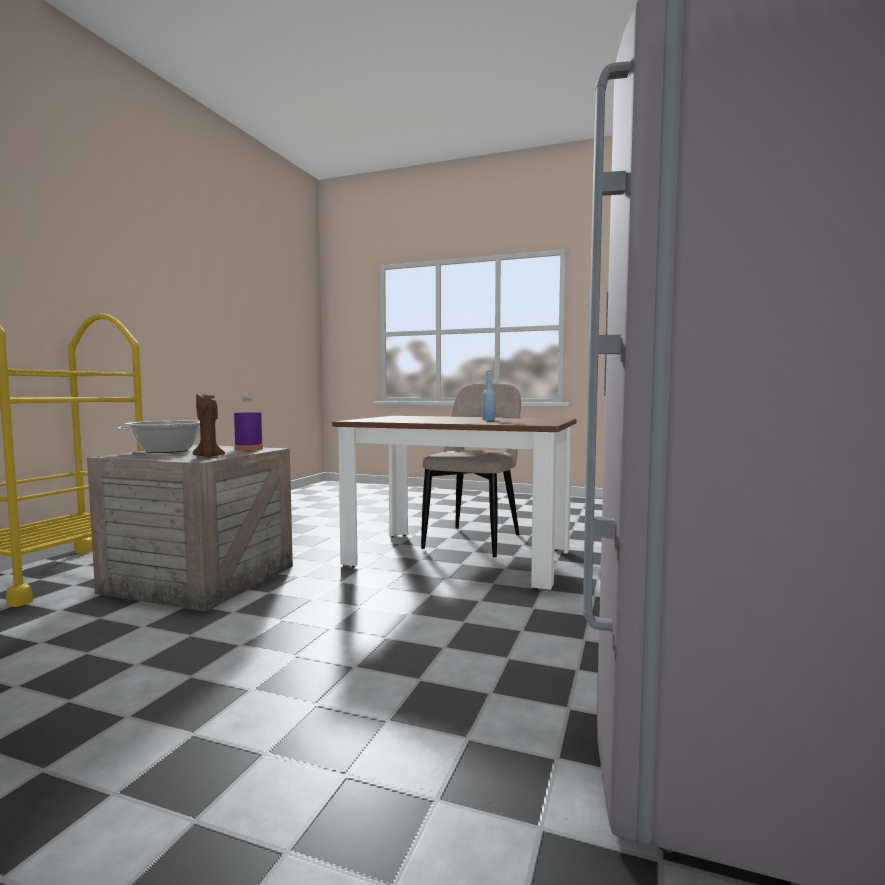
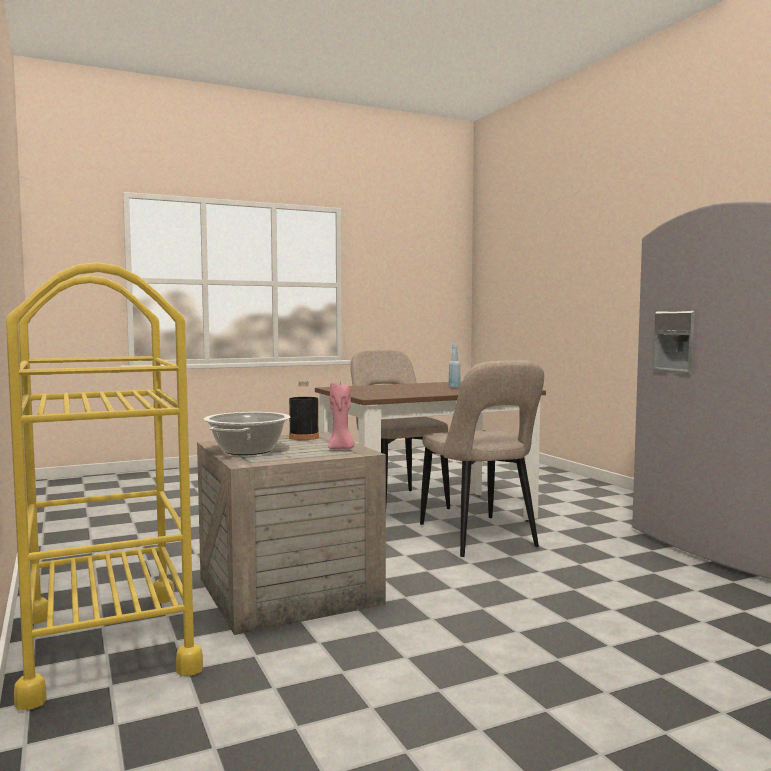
camera: 45 degrees left, 0 degrees up
(208, 456) = (341, 448): brown candle -> pink candle
(249, 449) = (304, 437): purple bottle -> black bottle
(438, 589) = (479, 538): none -> beige chair

